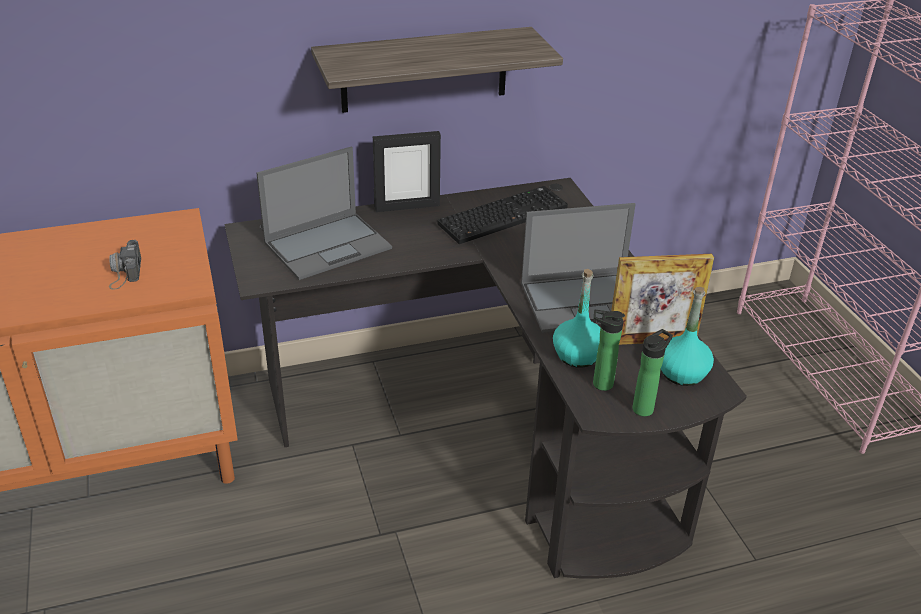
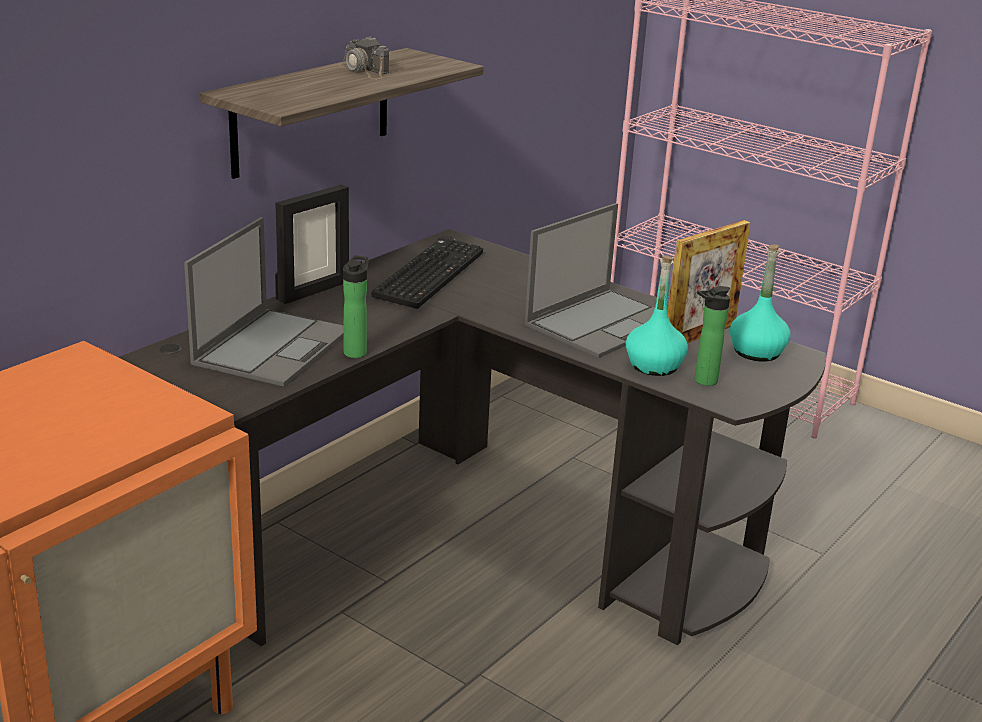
camera: 35 degrees left, 10 degrees down
(125, 272) = (79, 425): camera -> camera (364, 71)
(645, 408) = (763, 387): bottle -> bottle (356, 351)

